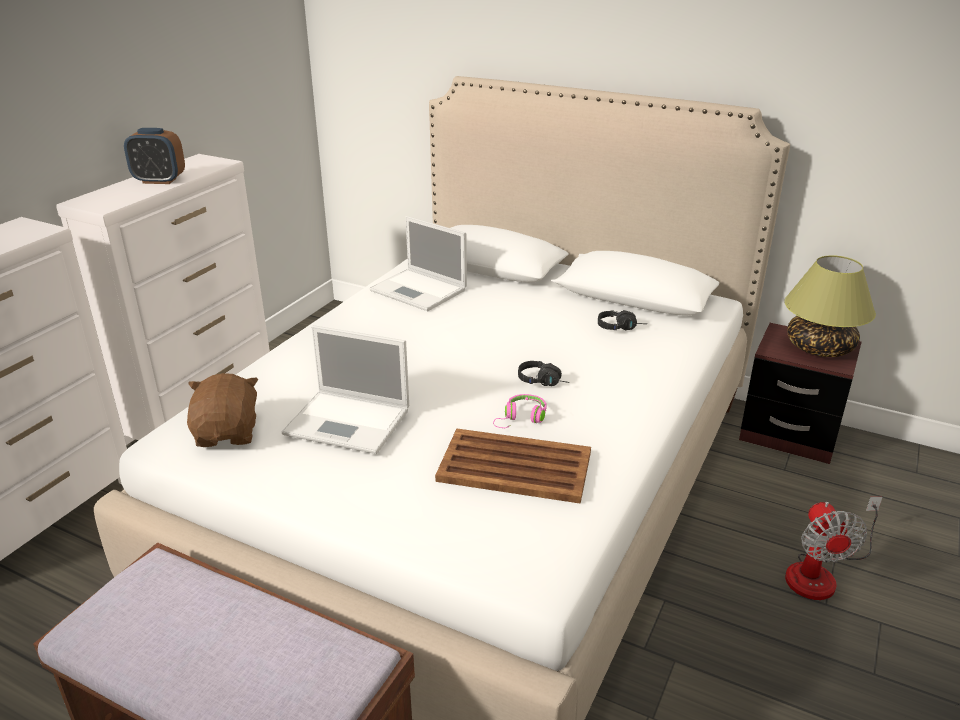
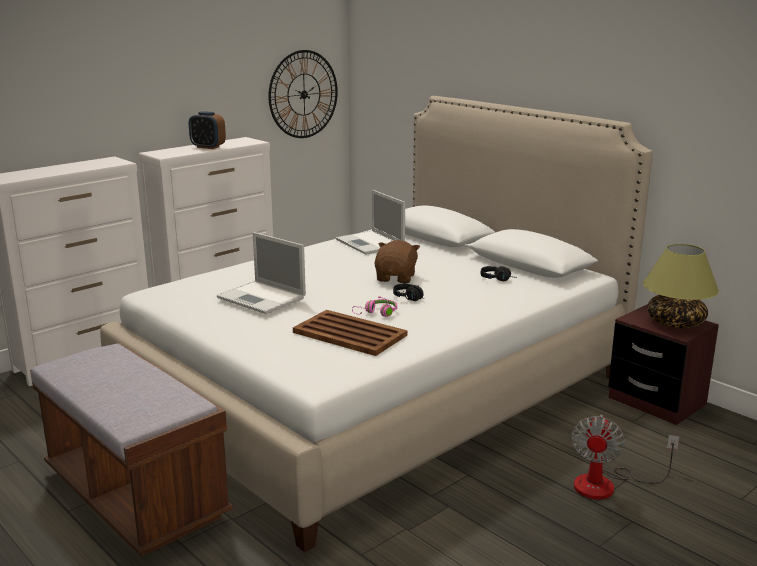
camera: 20 degrees right, 10 degrees down
(228, 433) = (187, 294): brown plush toy -> brown plush toy (396, 278)
(261, 81) = (303, 94): none -> wall clock

